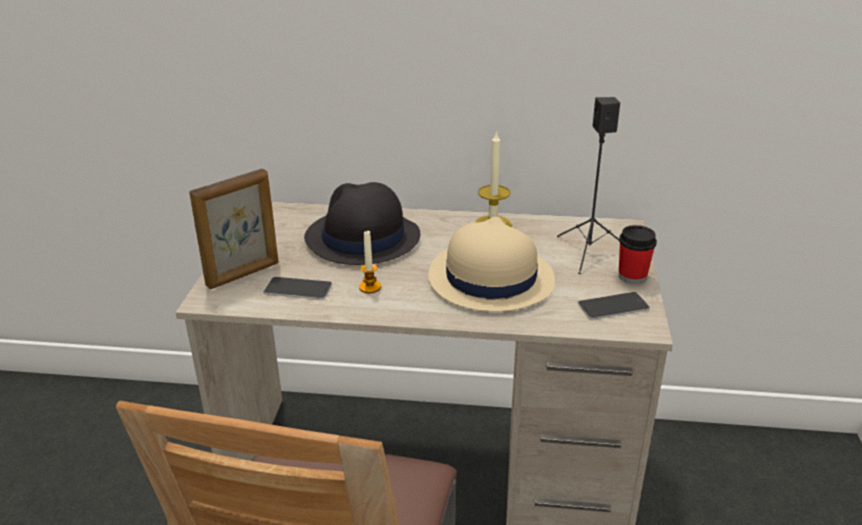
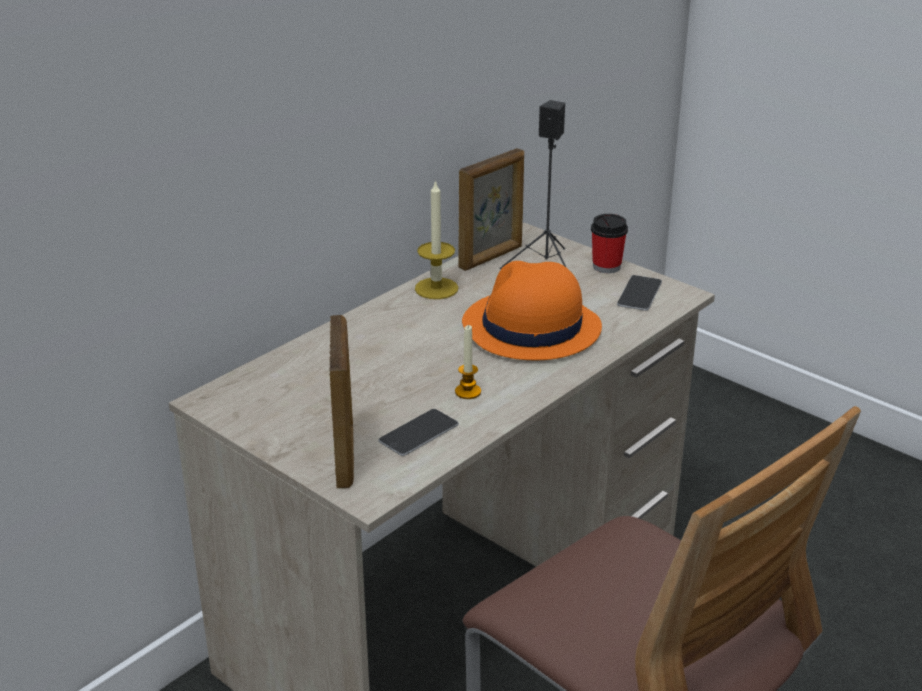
camera: 55 degrees left, 0 degrees up
(362, 238) = (364, 363): black hat -> none
(489, 279) = (530, 327): beige hat -> orange hat
(568, 227) = (491, 257): none -> picture frame

